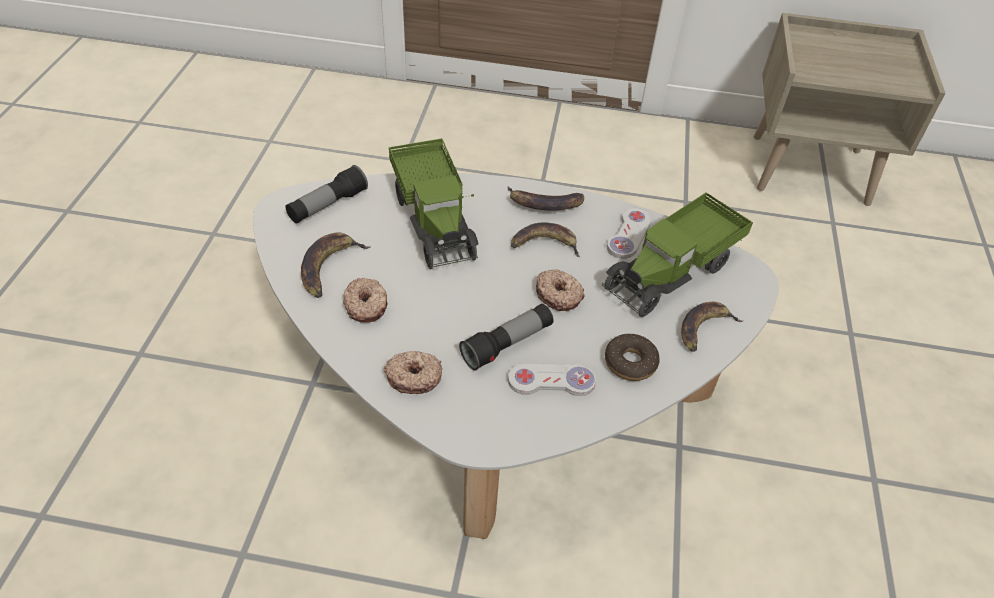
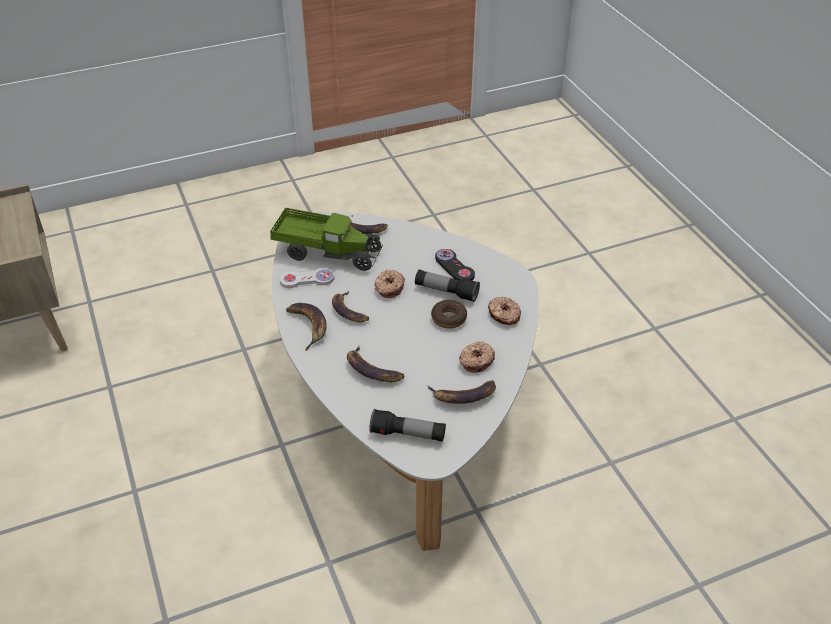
camera: 120 degrees left, 5 degrees down
(435, 220) = (372, 370): toy truck -> banana
(551, 381) = (454, 267): white game controller -> black game controller
(630, 362) = (414, 246): donut -> donut (449, 318)

